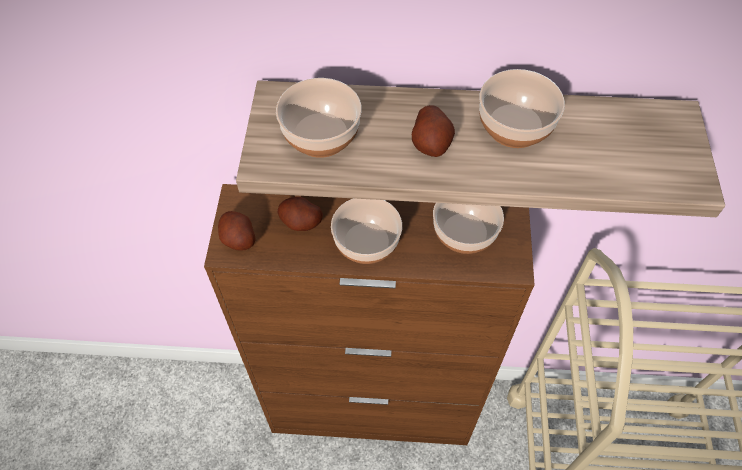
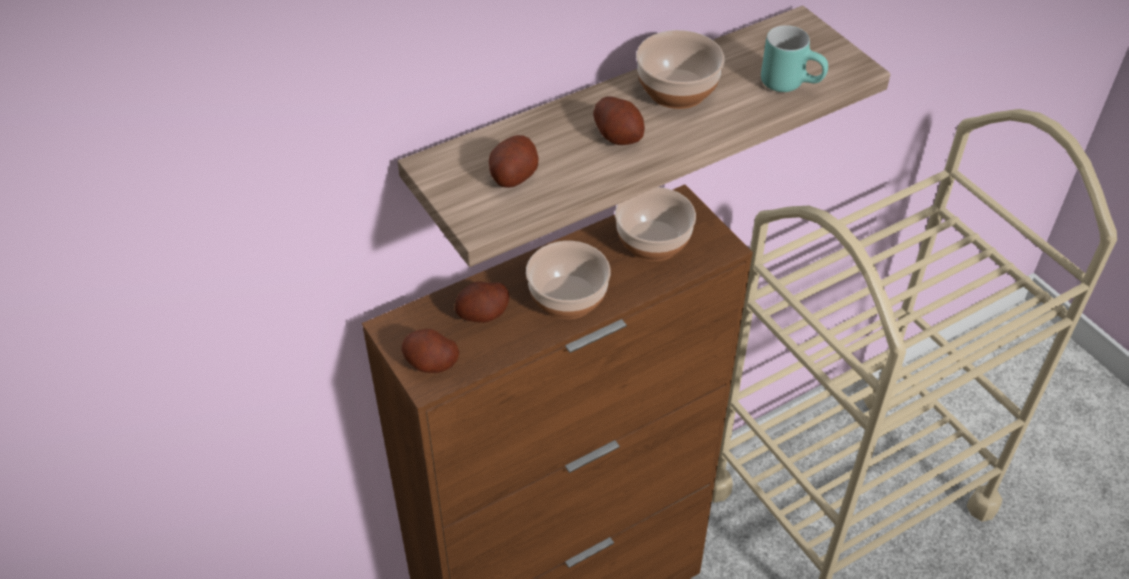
camera: 35 degrees left, 10 degrees down
(322, 136) = (513, 176): bowl -> potato
(620, 169) = (791, 83): none -> turquoise mug

